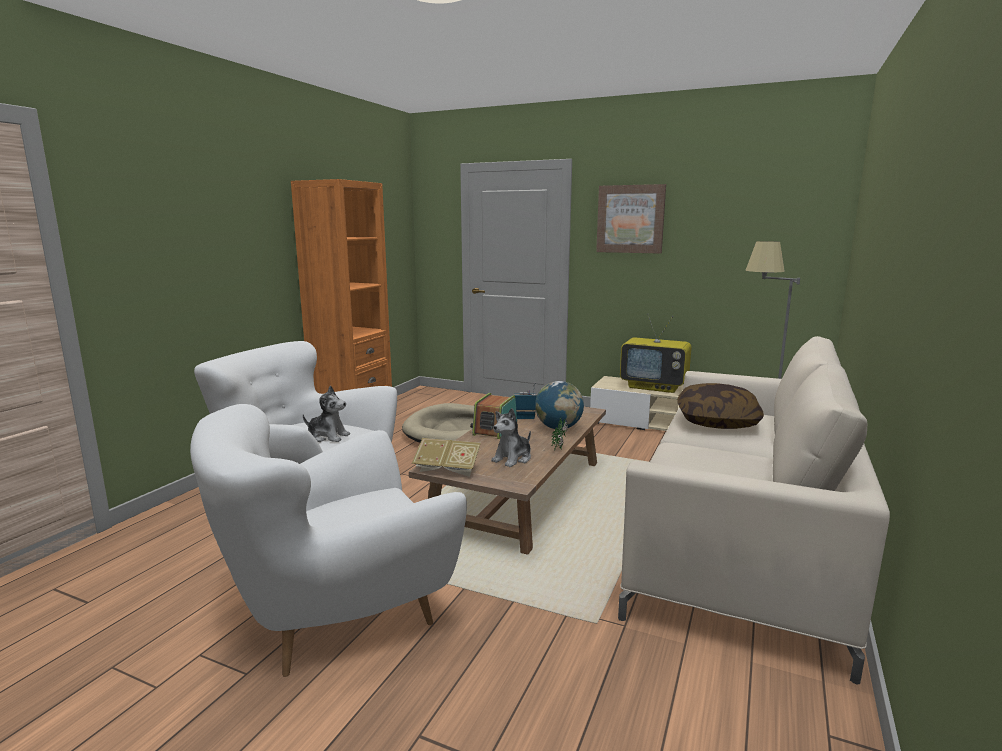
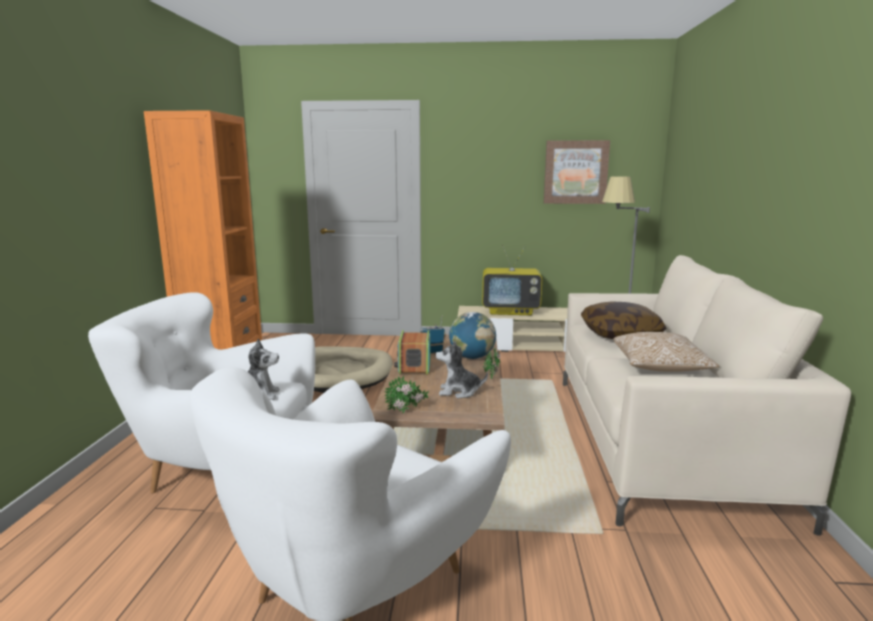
camera: 20 degrees left, 0 degrees up
(447, 470) = (407, 412): book -> potted plant
(513, 459) = (459, 392): plush toy -> plush toy turned 75 degrees clockwise
(630, 219) = (478, 158): picture -> picture (575, 172)
(720, 460) = (660, 367): none -> pillow

